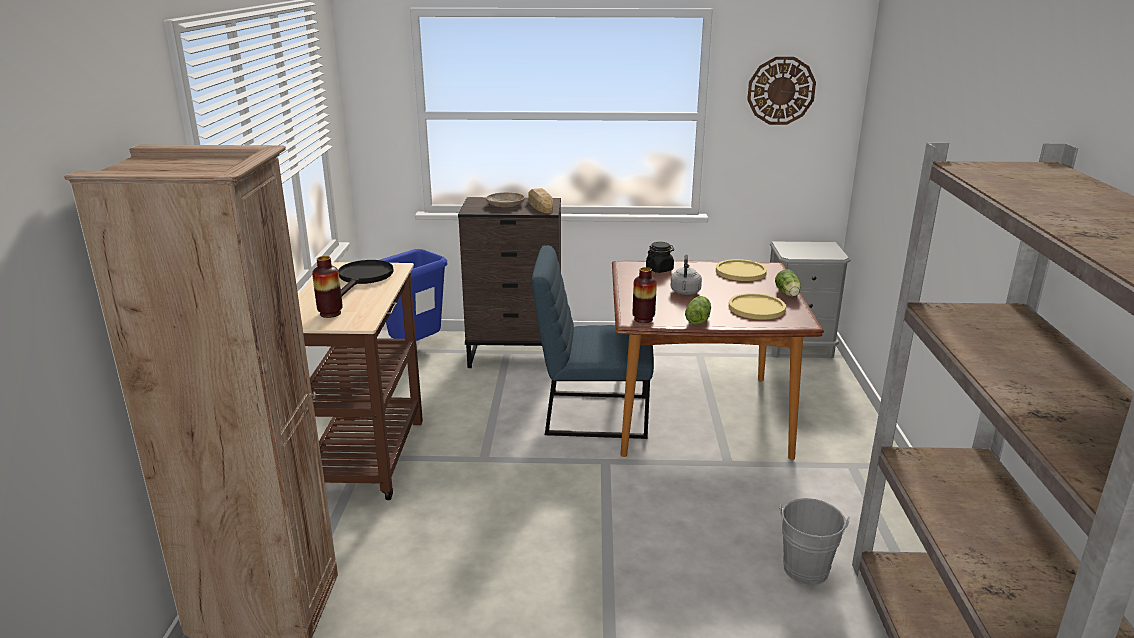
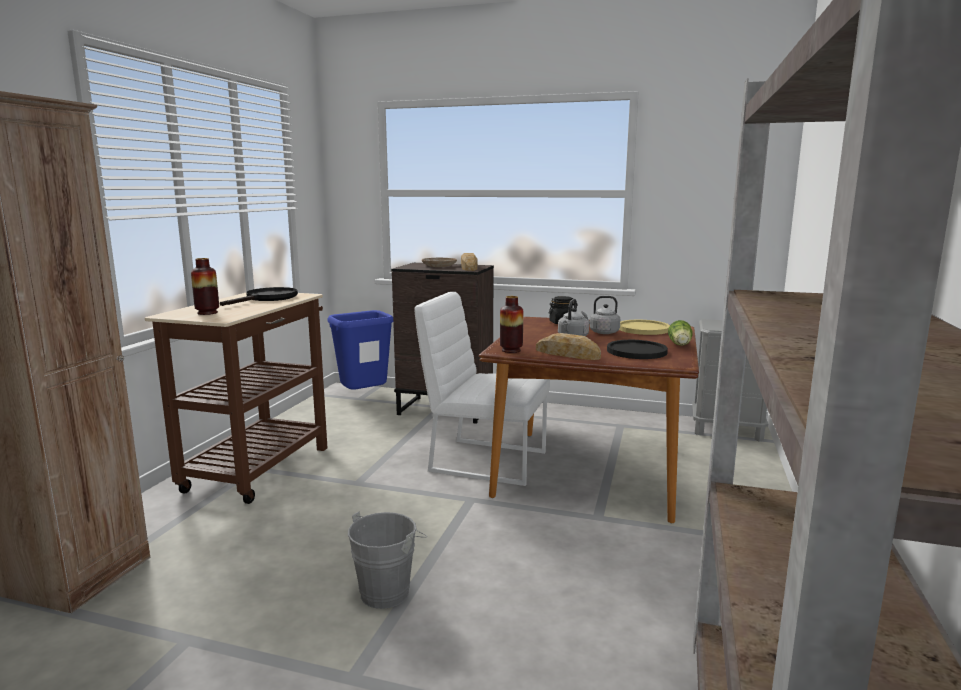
camera: 15 degrees right, 10 degrees down
(593, 414) = (485, 460): blue chair -> white chair
(698, 318) = (567, 354): lettuce -> bread
(707, 281) = (602, 332): none -> grey kettle
(756, 308) = (636, 351): yellow plate -> black plate
(781, 90) = (707, 168): wall clock -> none
(806, 566) = (634, 631): grey bucket -> grey bucket (388, 590)

